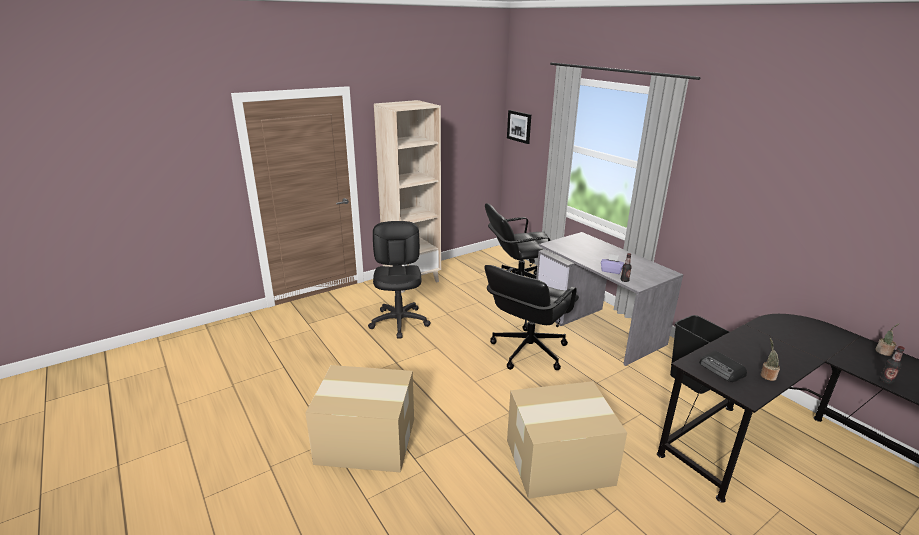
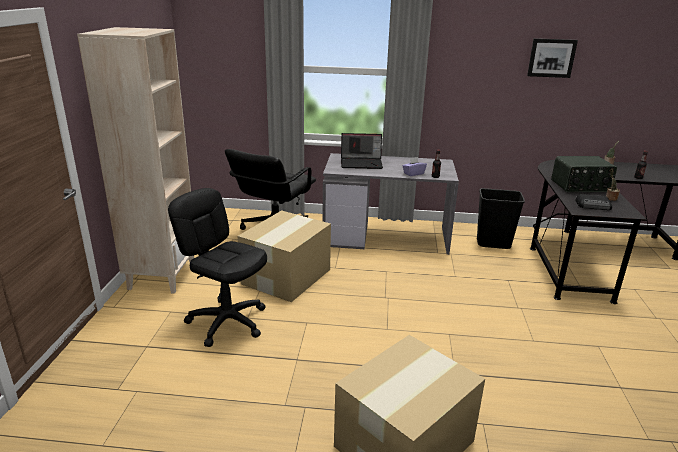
camera: 50 degrees left, 0 degrees up
(519, 126) = (204, 55): picture -> picture (551, 58)
(527, 351) = (377, 281): black office chair -> none
(560, 462) = (532, 343): cardboard box -> cardboard box (287, 276)
(587, 247) = (362, 163): none -> laptop
(762, 350) = (580, 186): none -> radio

